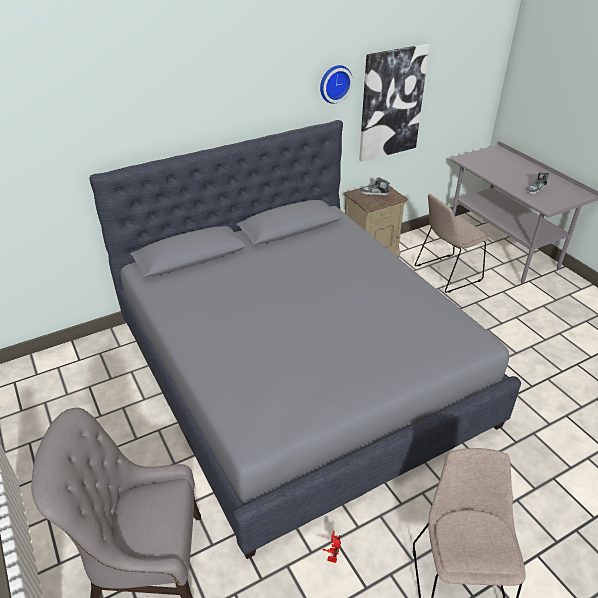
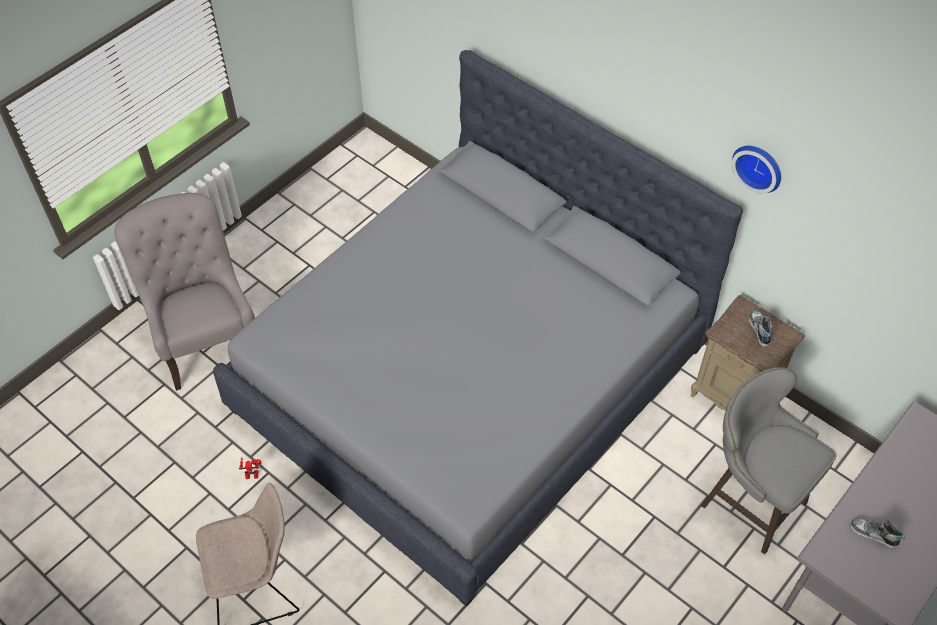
camera: 70 degrees right, 15 degrees up
(391, 103) = (843, 254): picture -> none
(446, 274) = (749, 501): beige chair -> grey stool

